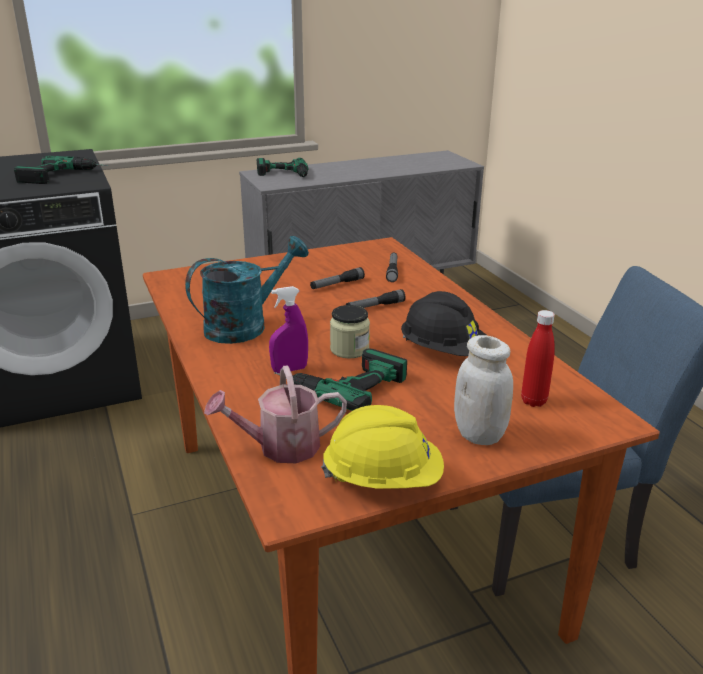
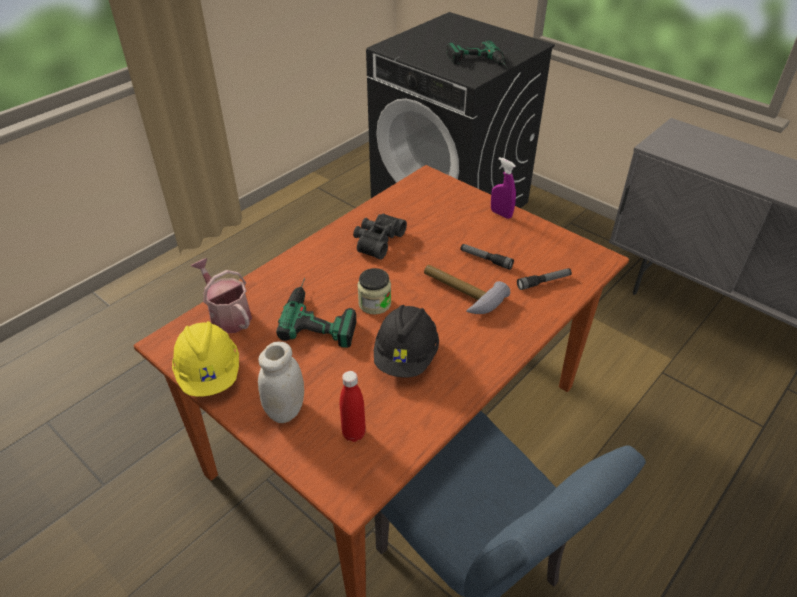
camera: 65 degrees right, 15 degrees up
(245, 326) = (376, 241): turquoise watering can -> black binoculars
(283, 175) = (691, 143): power drill -> none
(289, 370) = (325, 285): purple spray bottle -> purple spray bottle (501, 214)
(375, 306) = (460, 294): flashlight -> hammer

